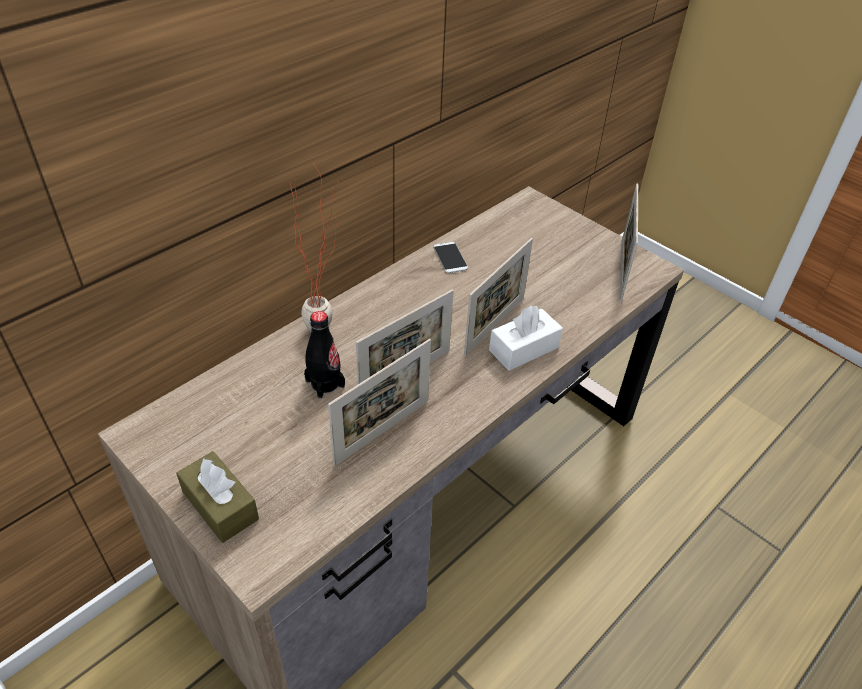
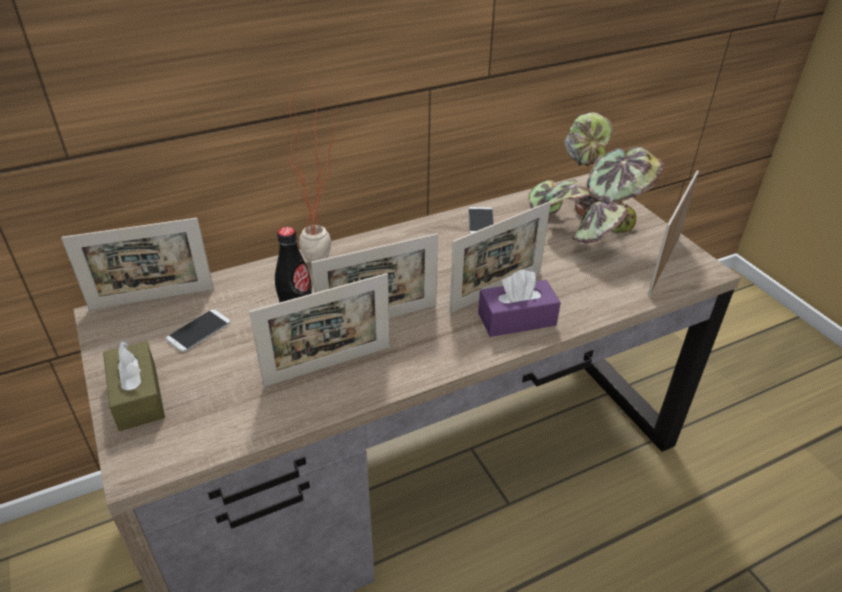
camera: 20 degrees right, 5 degrees down
(175, 404) = (152, 299): none -> picture frame
(242, 426) = (198, 331): none -> phone
(523, 349) = (516, 319): white tissue box -> purple tissue box
(544, 245) = (587, 226): none -> potted plant

